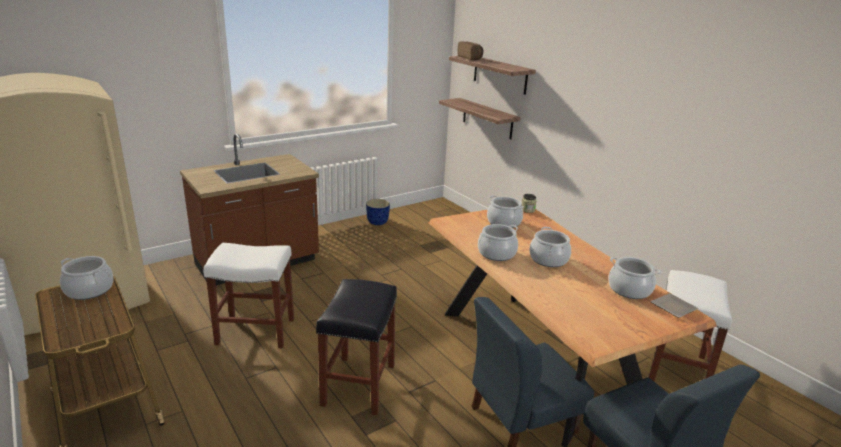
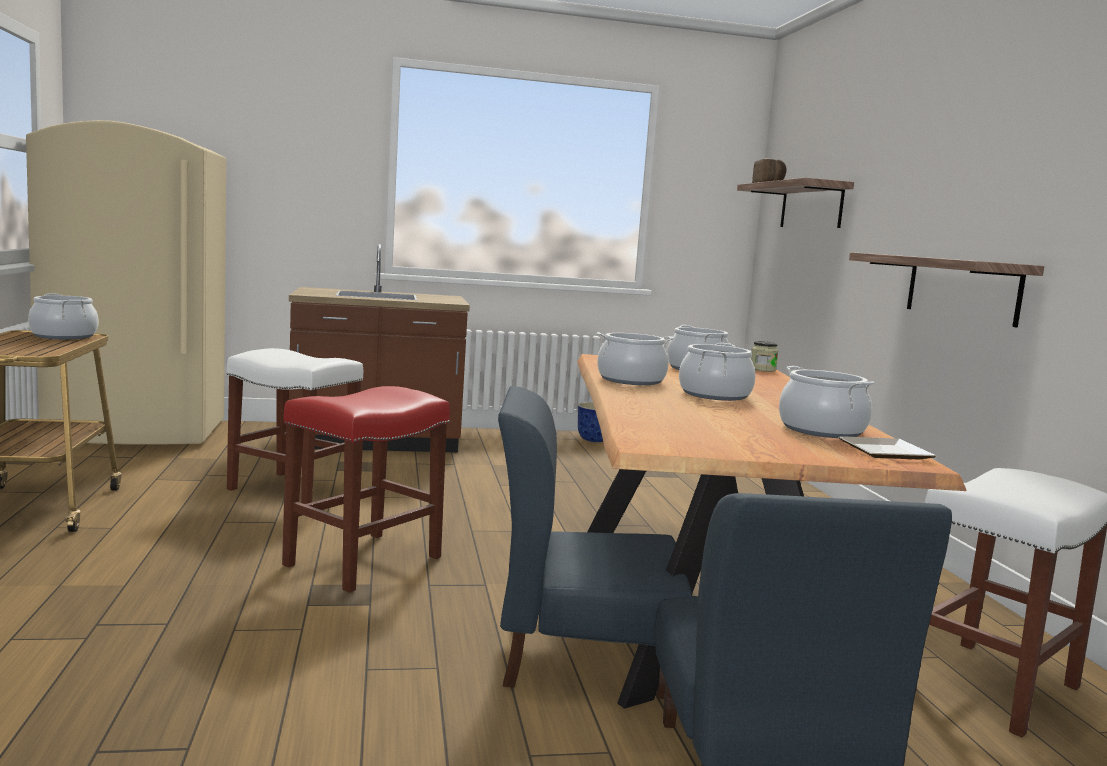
camera: 25 degrees right, 15 degrees down
(359, 385) = (363, 562): black stool -> red stool
(487, 118) = (792, 284): shelf -> shelf (962, 289)

